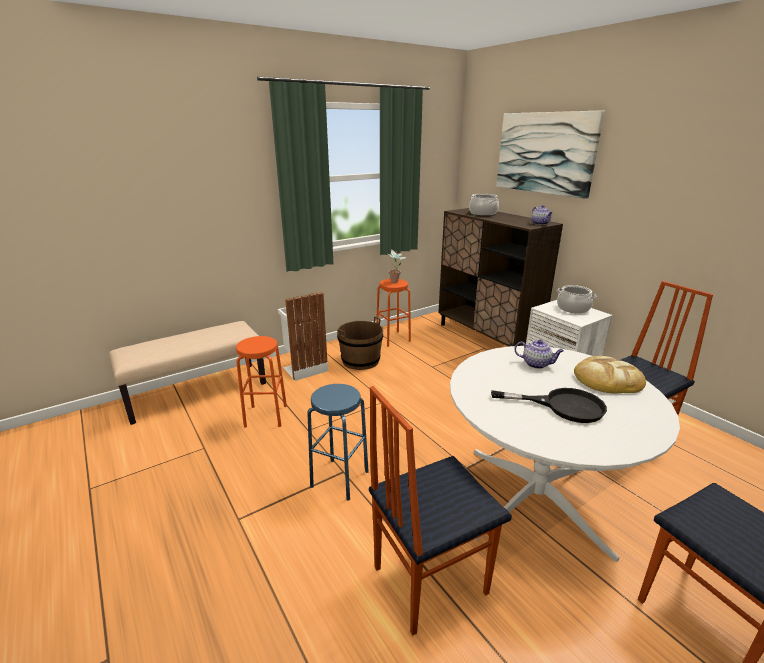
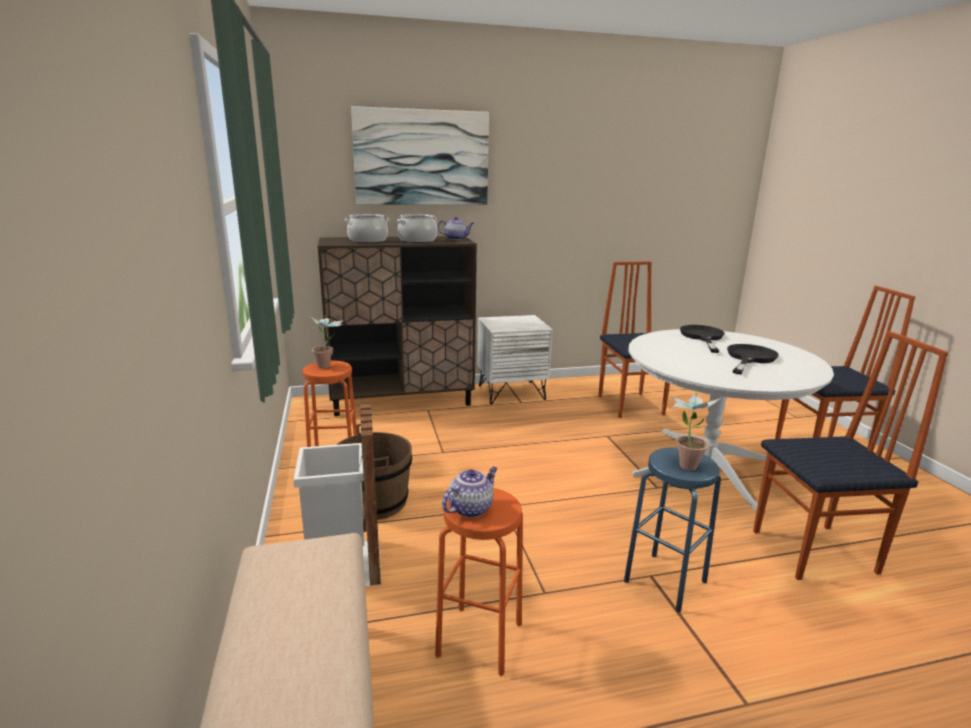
camera: 70 degrees left, 5 degrees down
(335, 396) = (685, 463): none -> potted plant
(428, 579) = (816, 552): chair -> chair turned 90 degrees counterclockwise
(537, 364) = (671, 348): teapot -> teapot (470, 508)
(573, 308) = (509, 320): cooking pot -> cooking pot (417, 240)
(607, 379) = (702, 337): bread -> black frying pan

